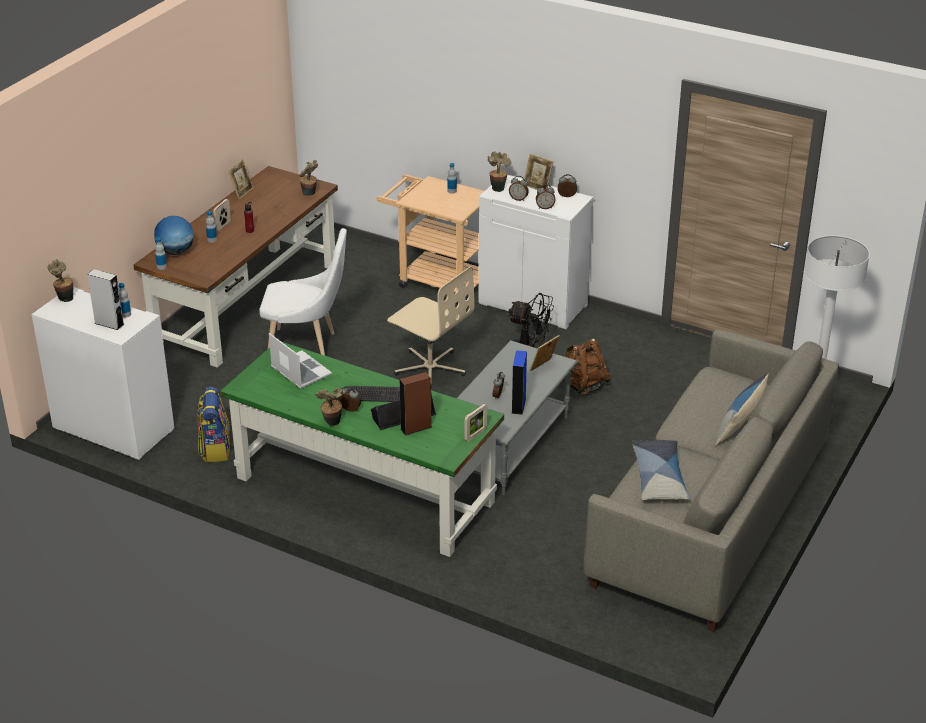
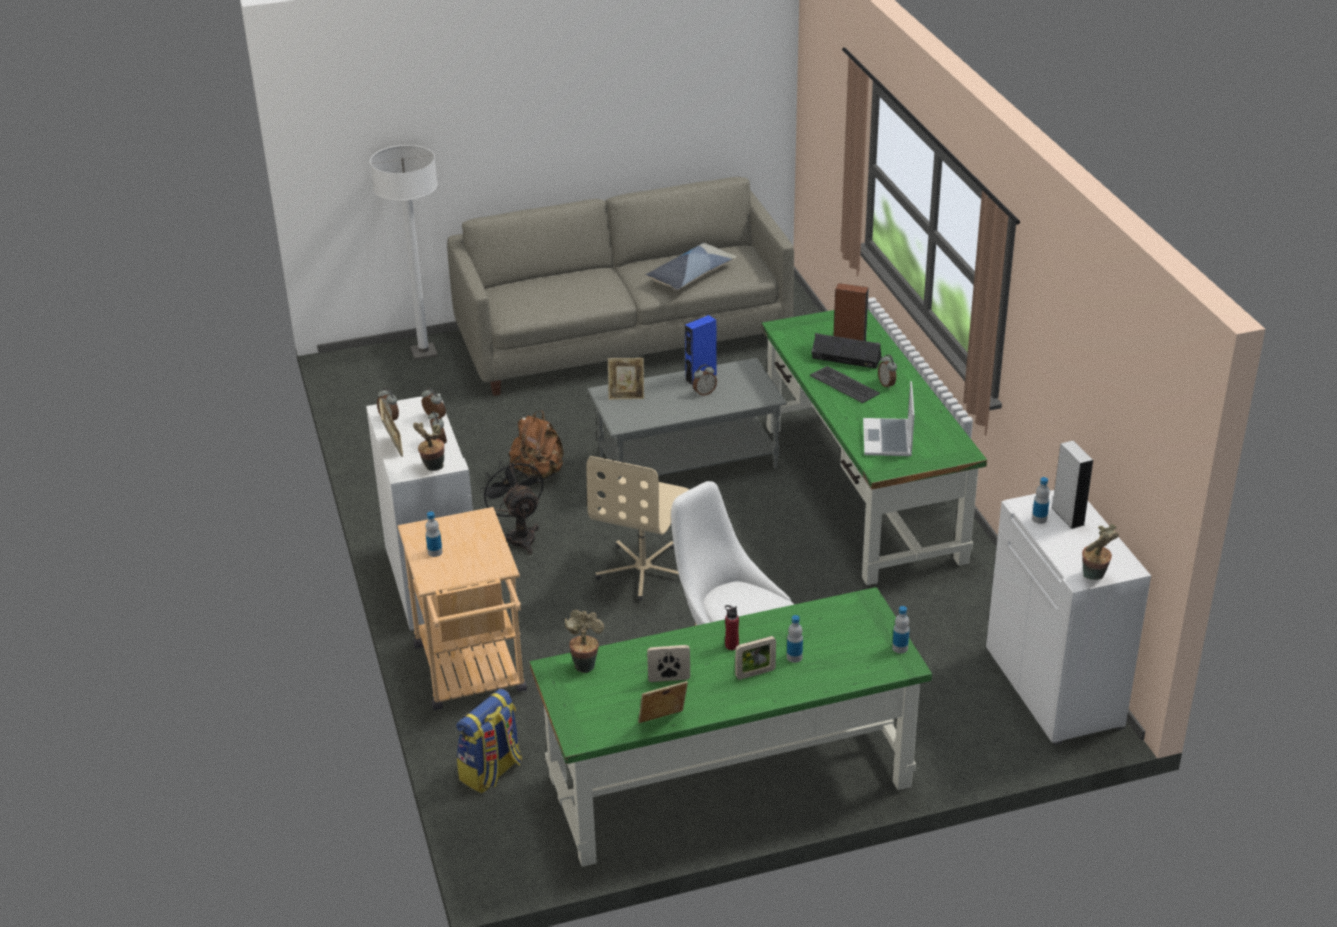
camera: 135 degrees left, 0 degrees up
(175, 252) = (859, 663): globe -> none
(215, 448) = (962, 605): backpack -> backpack (491, 772)
(247, 303) = (728, 782): brown desk -> green desk
(331, 423) = (916, 381): potted plant -> none
(430, 368) = (644, 570): beige office chair -> beige office chair turned 150 degrees counterclockwise
(475, 435) = (808, 318): picture frame -> picture frame (669, 679)
(740, 425) = (568, 276): pillow -> none

